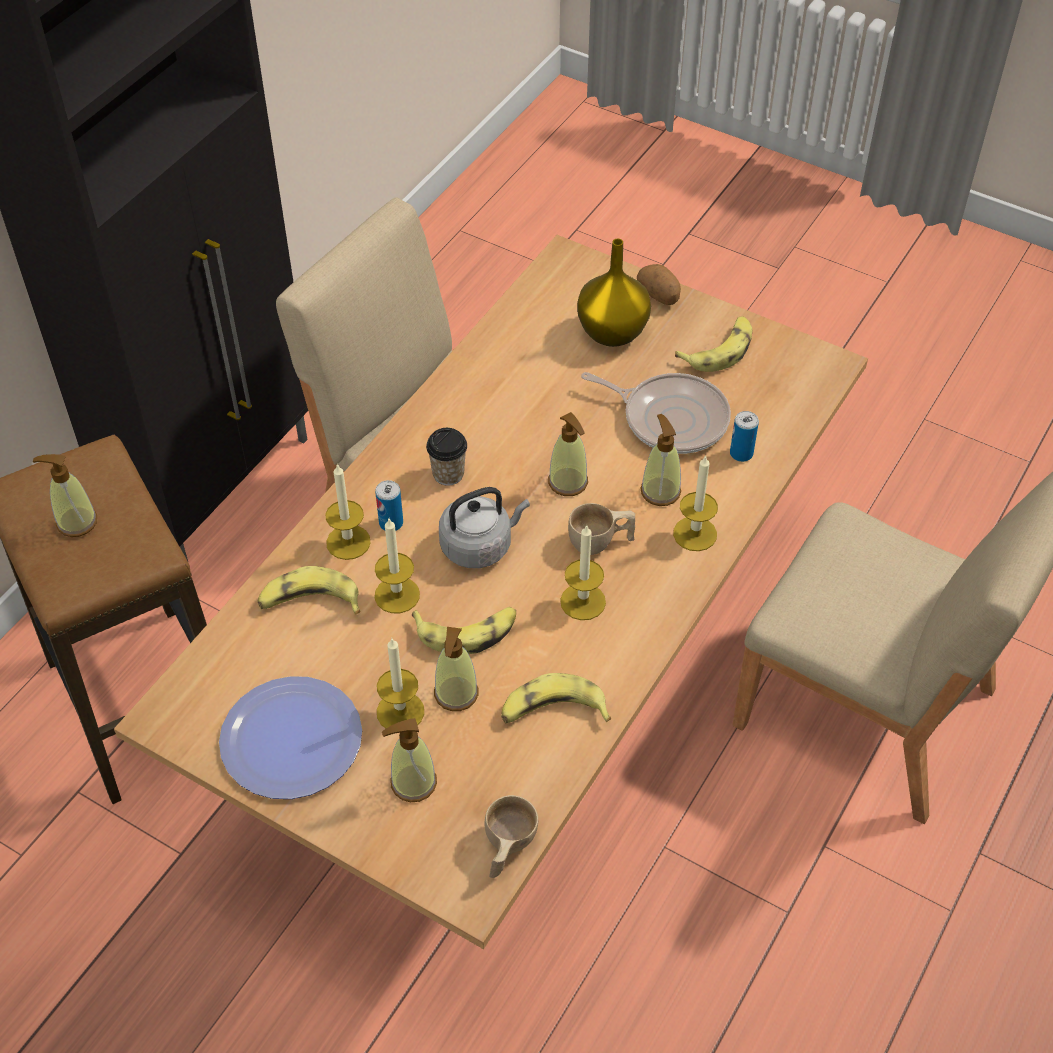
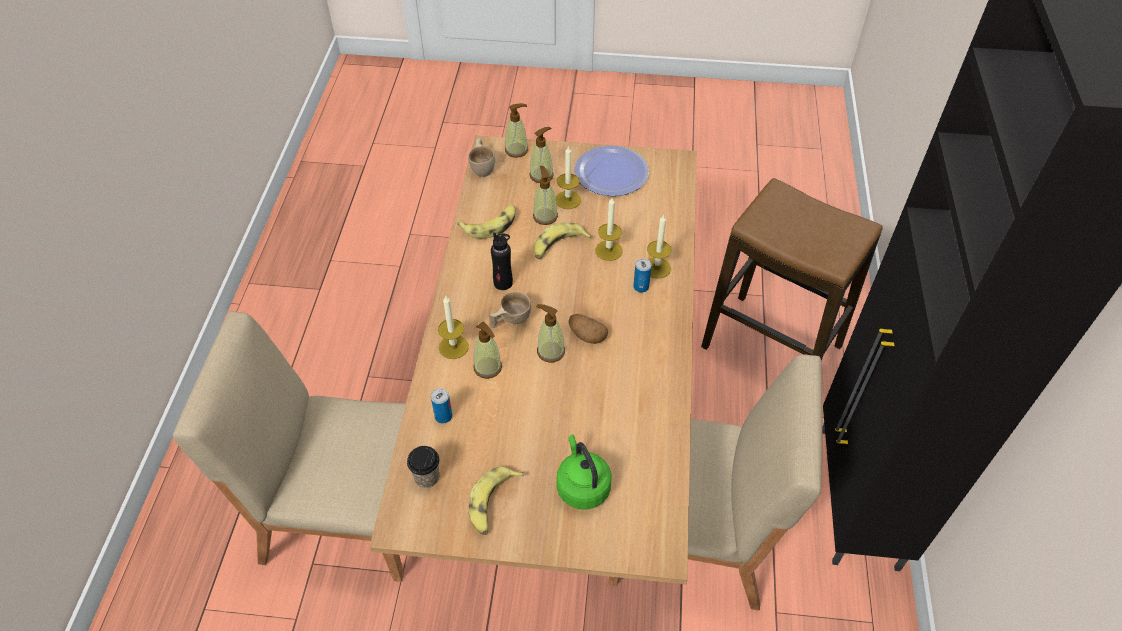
camera: 155 degrees right, 0 degrees up
(76, 522) = (812, 226): soap dispenser -> soap dispenser (516, 150)
(309, 602) = (652, 231): banana -> none
(448, 474) = (628, 329): cup -> cup (427, 477)
(480, 545) = (580, 292): grey kettle -> none
(583, 601) = (503, 283): candle -> black bottle
(613, 333) = (582, 486): yellow vase -> green kettle
(659, 295) = (564, 543): potato -> potato (586, 335)
(670, 418) = (504, 426): frying pan -> none

